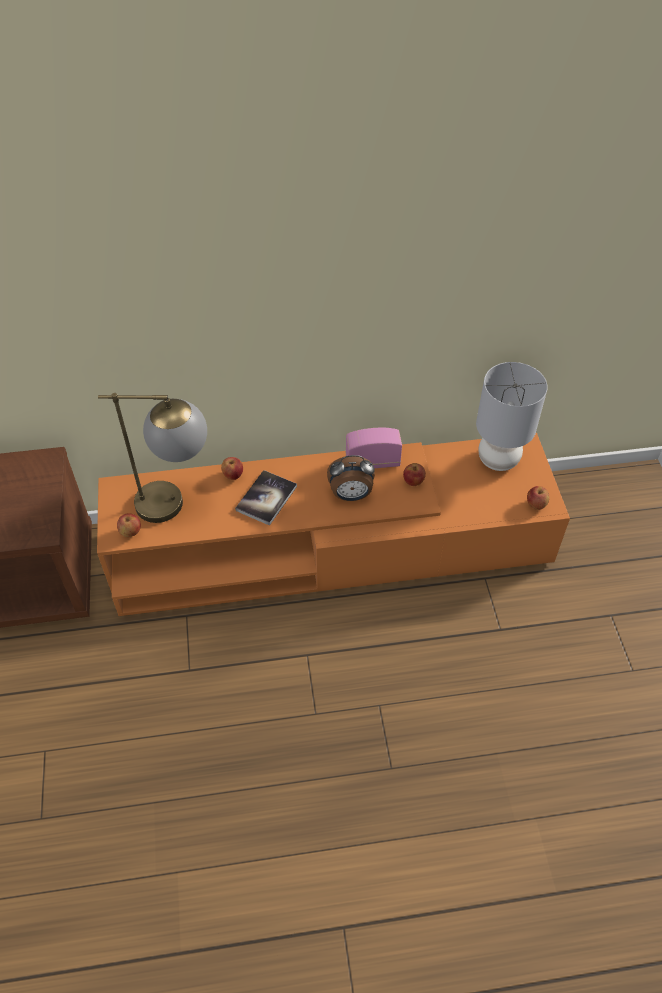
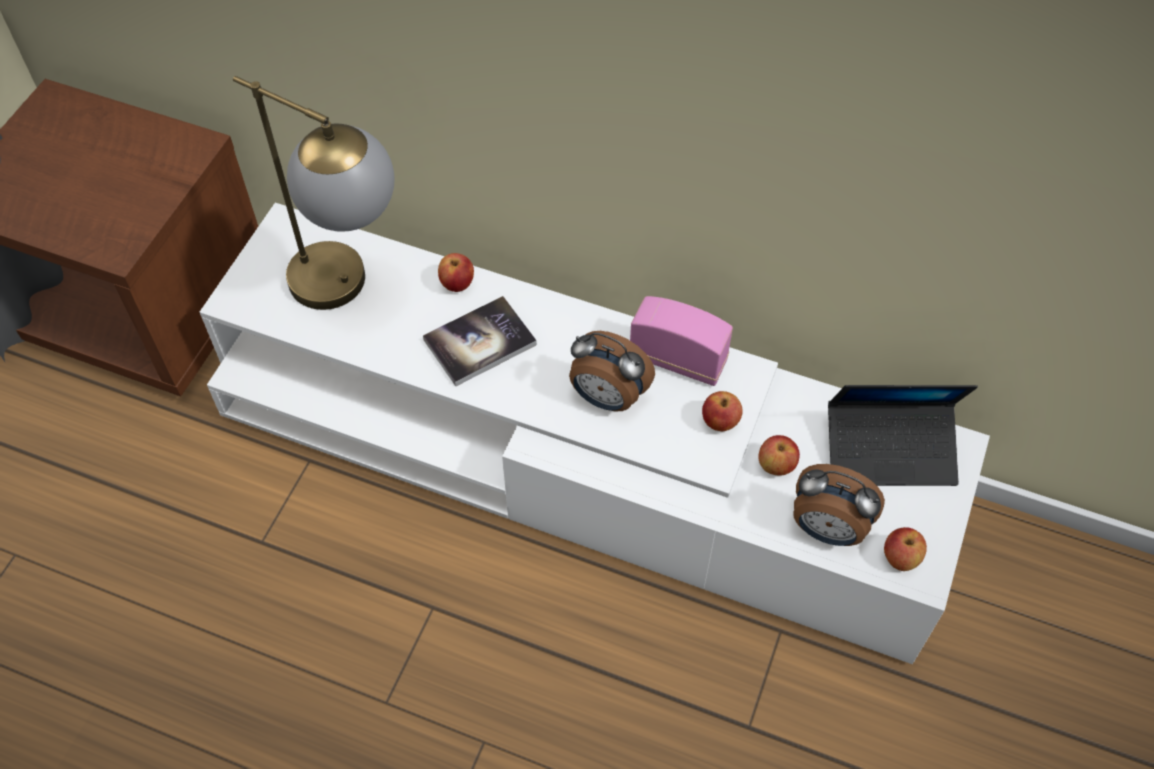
camera: 30 degrees right, 5 degrees up
(130, 532) = (262, 302): apple -> apple (776, 465)
(331, 546) = (577, 459): orange tv stand -> white tv stand
(495, 507) = (827, 529): none -> alarm clock
(498, 459) = (890, 451): grey table lamp -> laptop

